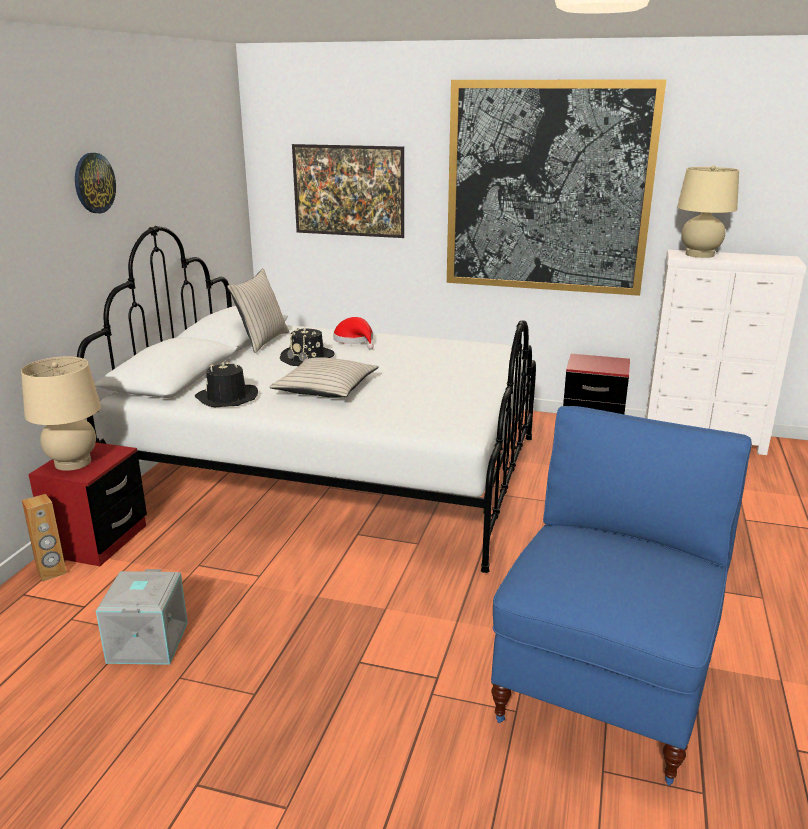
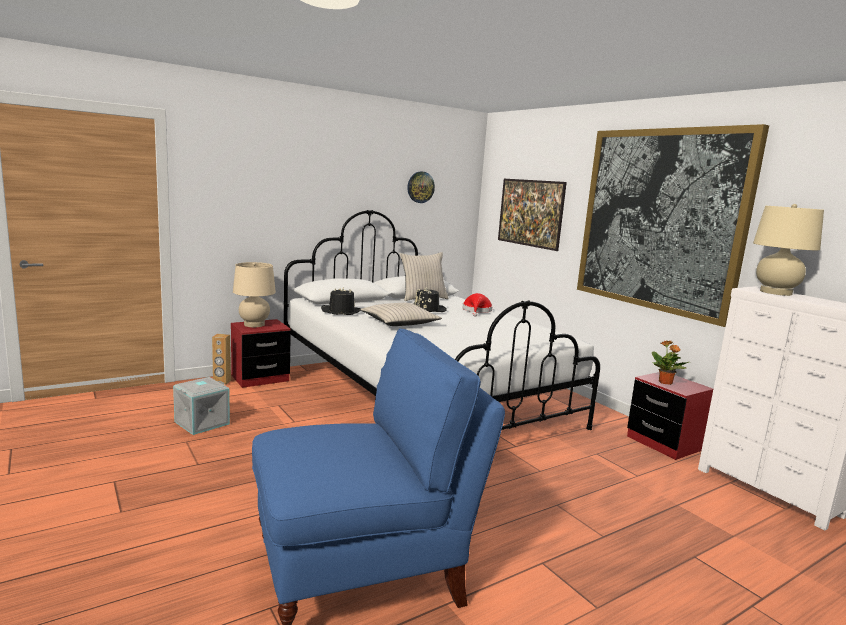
camera: 40 degrees right, 10 degrees down
(94, 183) = (328, 175): wall clock -> wall clock (420, 187)
(595, 366) = (665, 383): none -> potted plant

